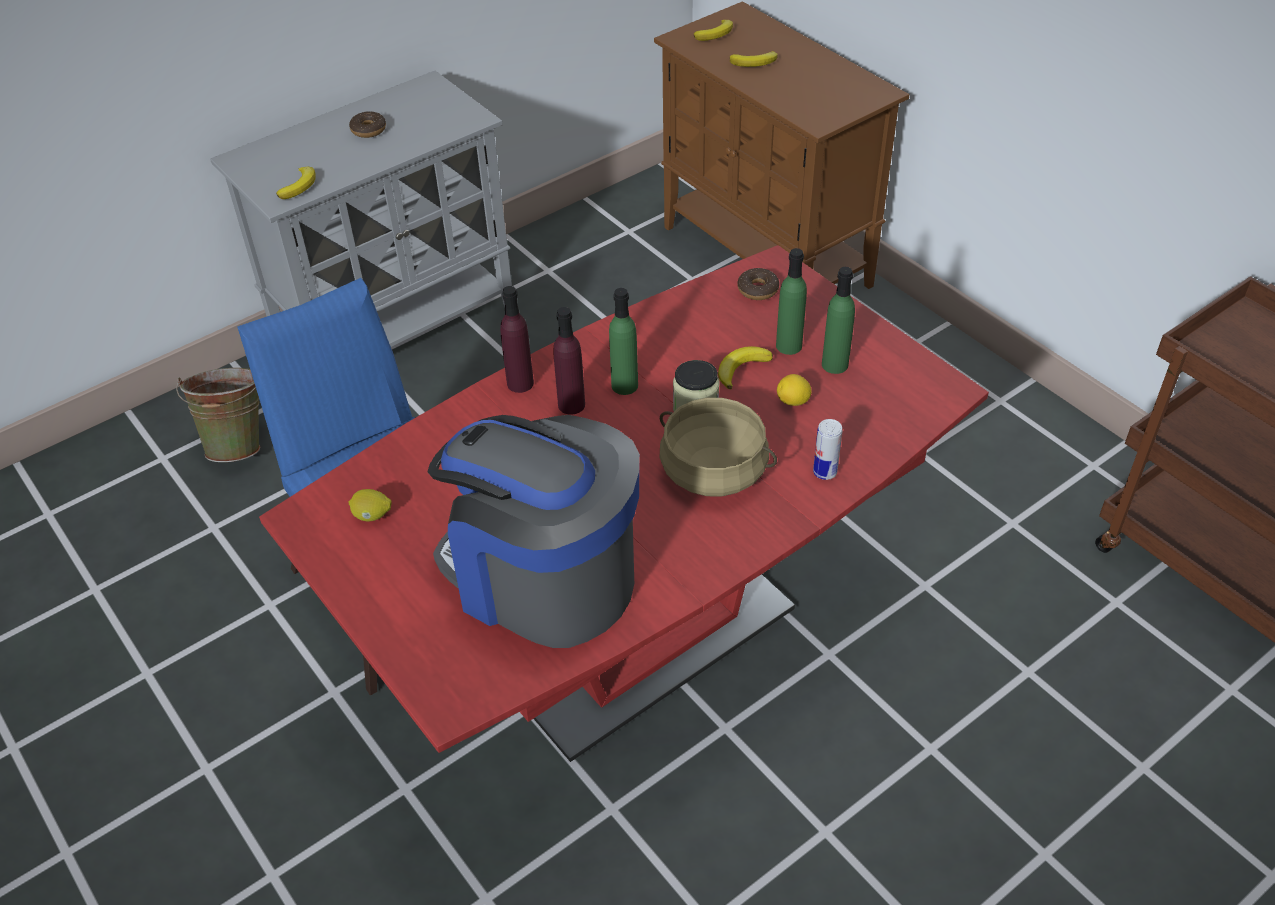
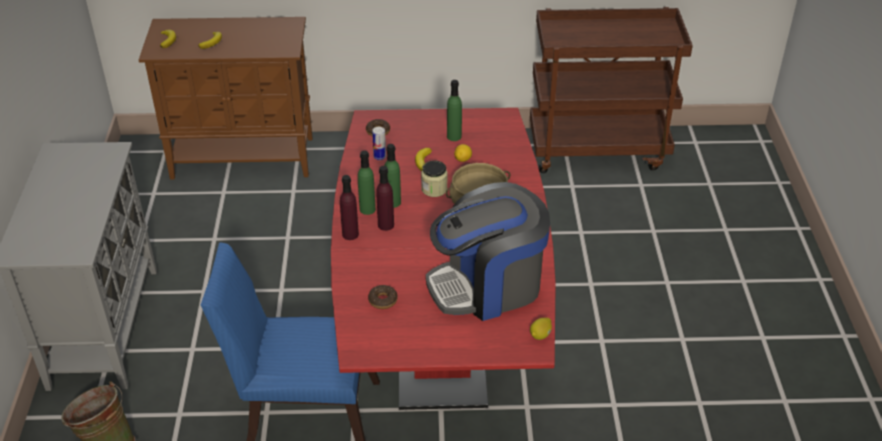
camera: 55 degrees left, 5 degrees down
(300, 186) = (78, 240): banana -> none
(368, 130) = (63, 192): donut -> donut (383, 300)
(372, 516) = (386, 325): lemon -> lemon (540, 335)
(789, 345) = (426, 142): green bottle -> green bottle (367, 209)
(825, 472) = (514, 173): can -> can (379, 157)

